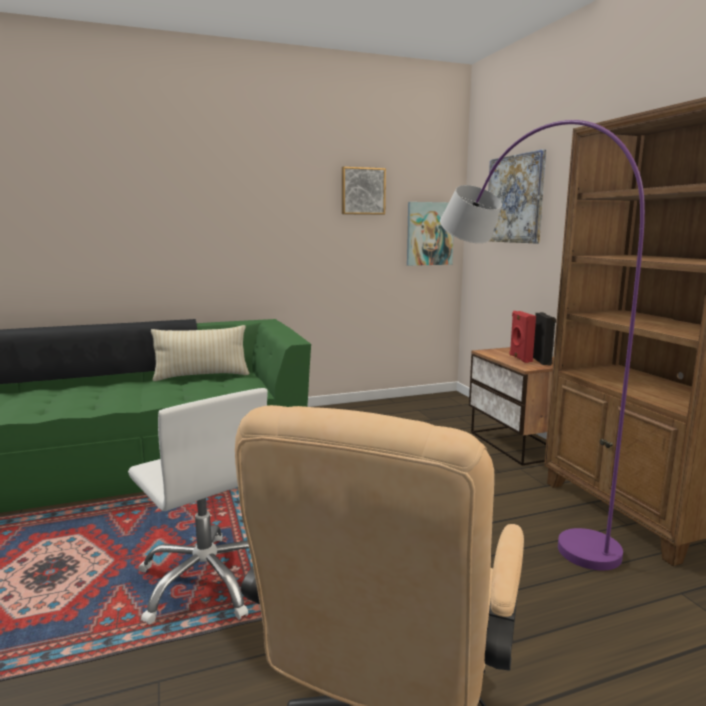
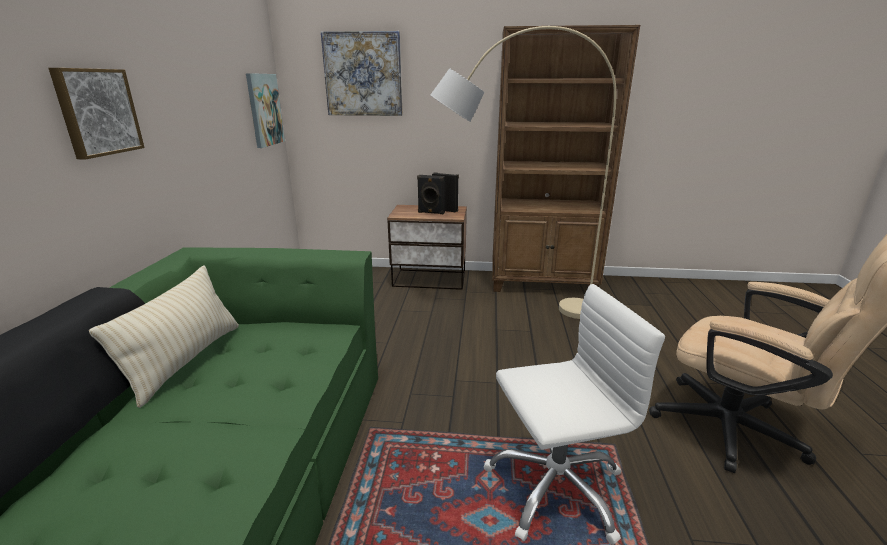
camera: 65 degrees left, 10 degrees up
(362, 191) = (211, 59): picture -> picture (97, 112)
(508, 503) = (509, 312): purple floor lamp -> beige floor lamp
(519, 358) = (431, 212): red speaker -> black speaker

